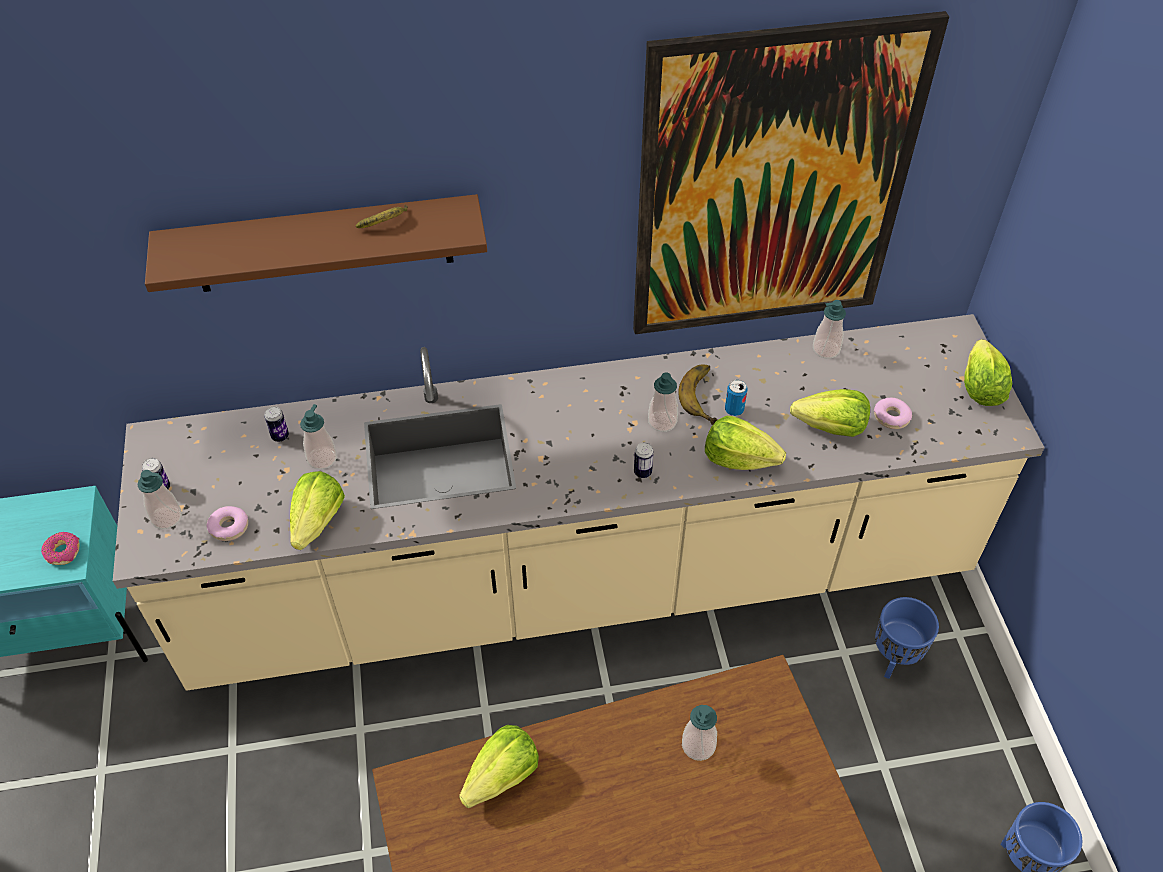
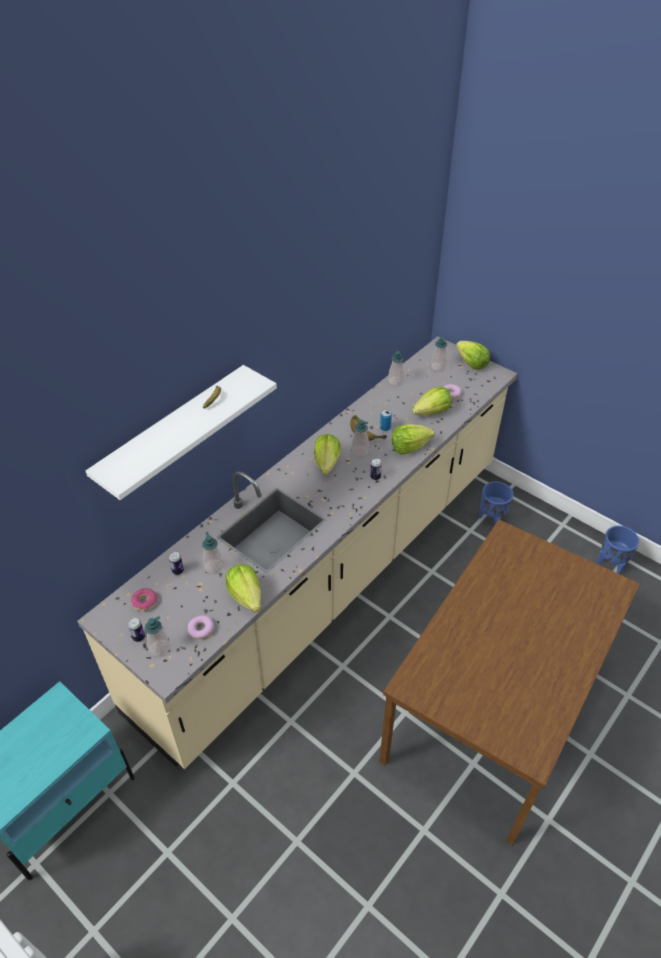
camera: 40 degrees left, 5 degrees down
(63, 552) = (80, 726): donut -> donut (145, 602)
(323, 244) = (173, 433): brown shelf -> white shelf
(502, 776) = (443, 649): lettuce -> lettuce (327, 463)
(698, 745) = (506, 577): soap dispenser -> soap dispenser (438, 367)
(772, 186) = (360, 301): picture -> none

